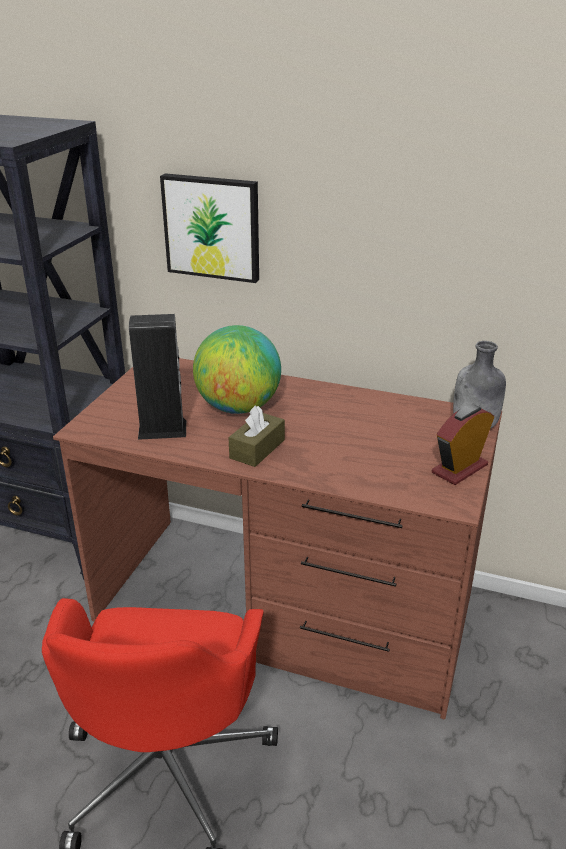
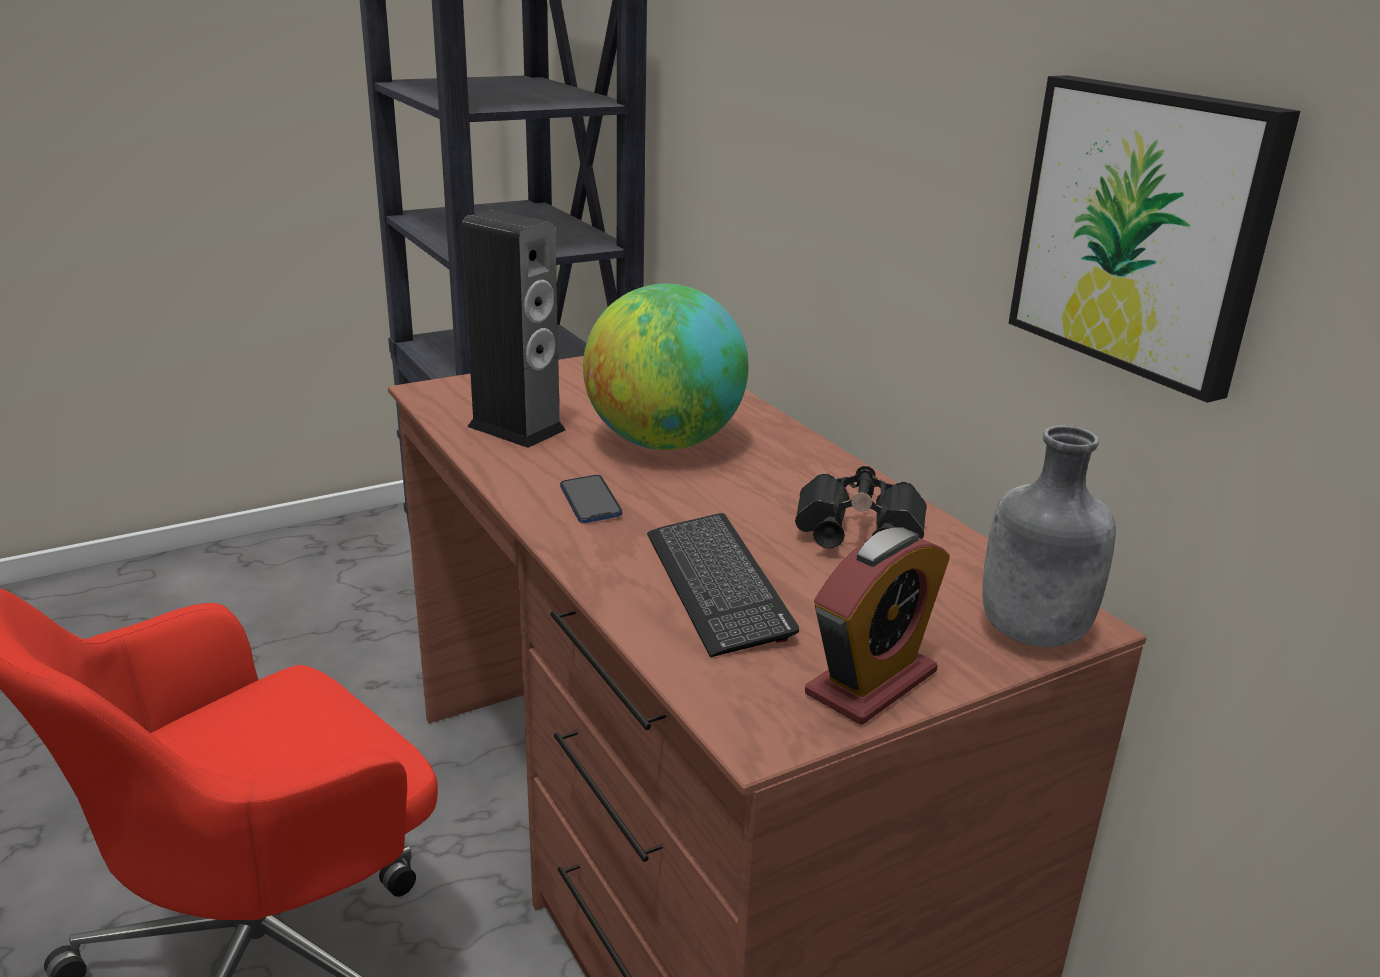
camera: 40 degrees right, 5 degrees down
(212, 227) = (763, 125): picture -> picture (1144, 230)
(257, 449) = (590, 501): brown tissue box -> phone
(361, 460) = (717, 585): none -> keyboard
(372, 416) = (854, 537): none -> black binoculars
(459, 469) = (871, 683): alarm clock -> alarm clock turned 135 degrees clockwise

